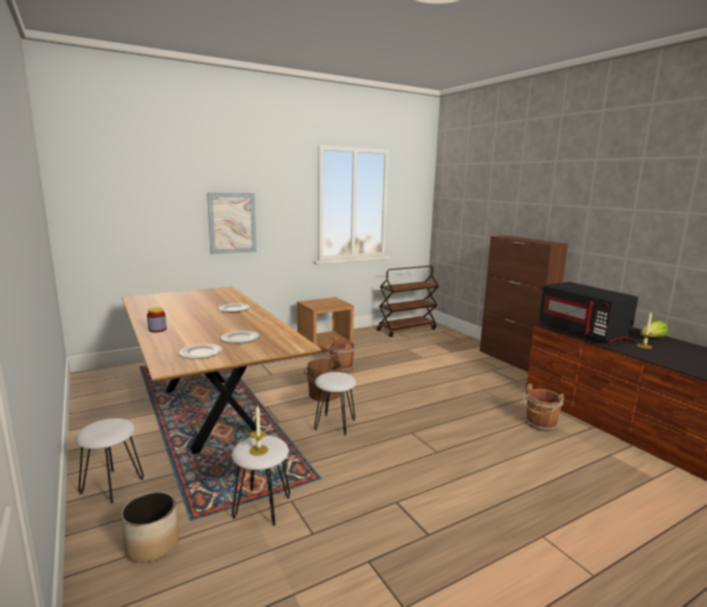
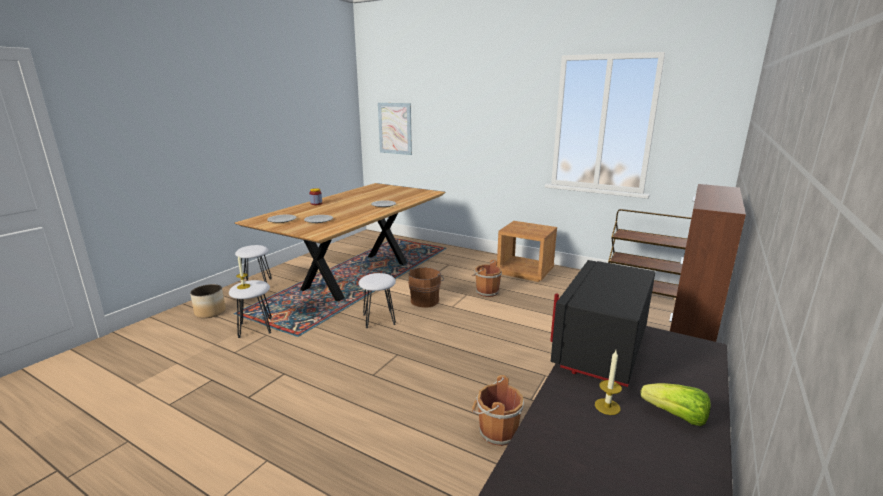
camera: 60 degrees right, 5 degrees up
(232, 223) = (469, 136): picture -> picture (395, 128)

